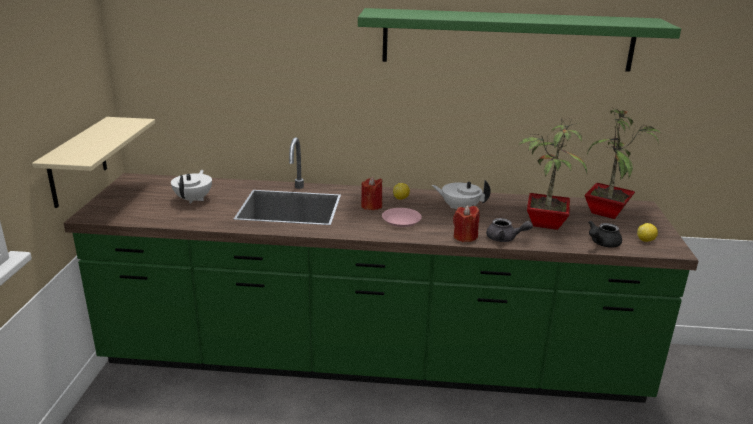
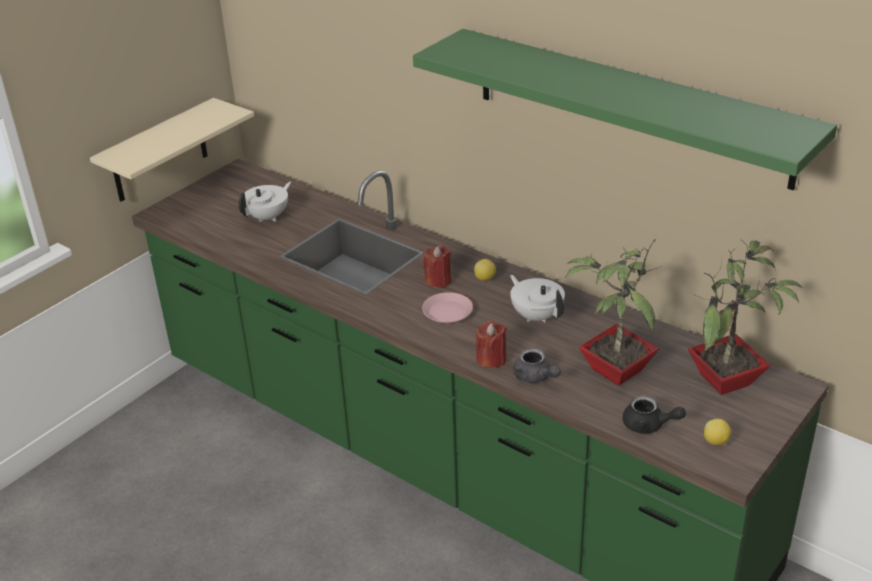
camera: 35 degrees right, 10 degrees up
(602, 243) = (649, 426): black teapot -> black teapot turned 150 degrees counterclockwise

